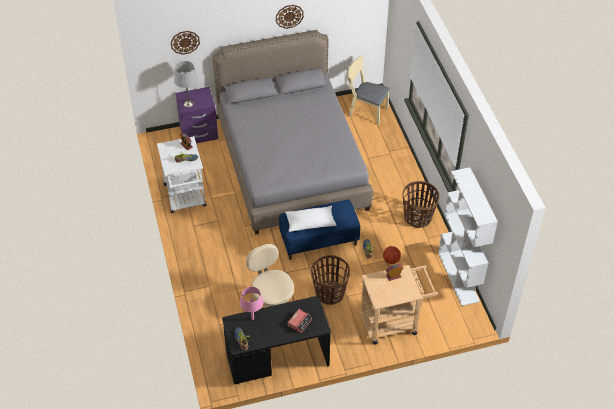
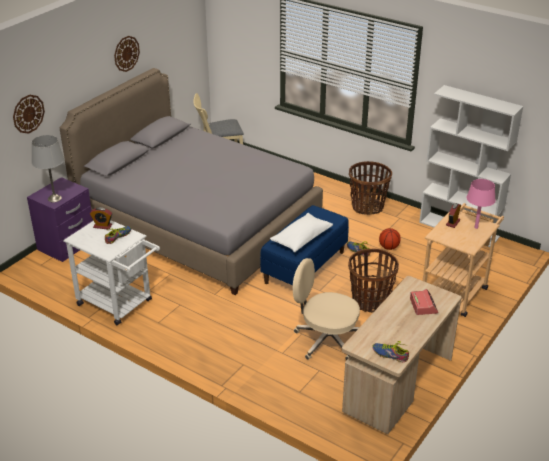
camera: 40 degrees left, 15 degrees down
(252, 318) = (374, 329): pink table lamp -> pink table lamp (476, 227)
(277, 359) = (397, 384): black desk -> beige desk

